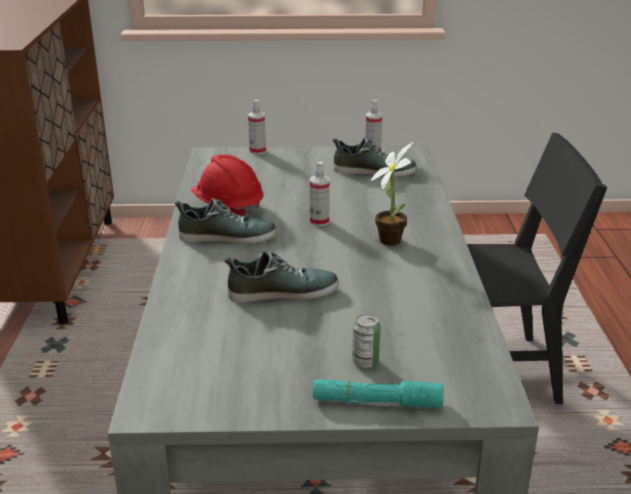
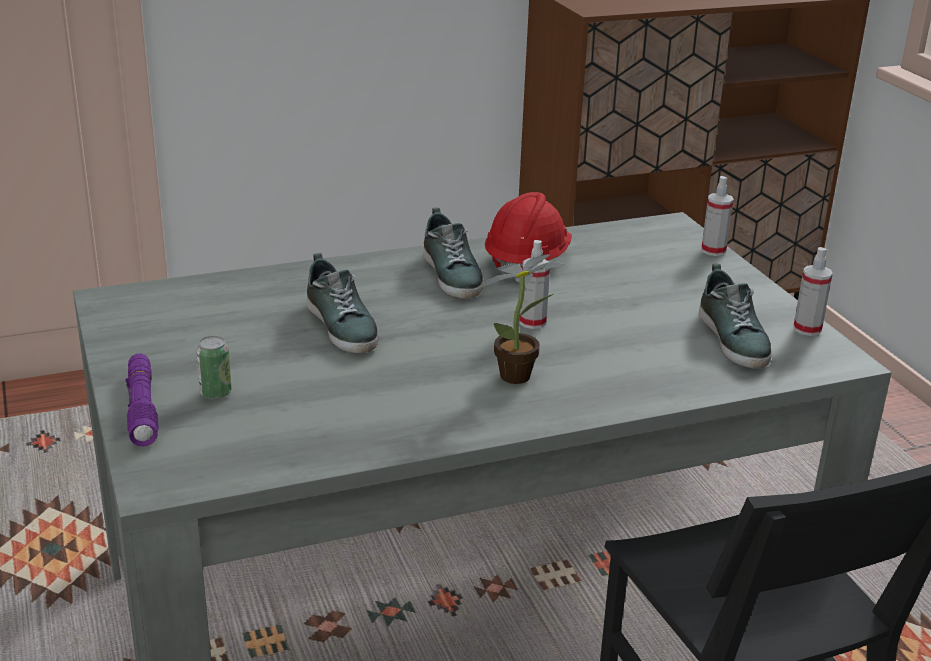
camera: 70 degrees right, 0 degrees up
(376, 402) = (142, 408): turquoise flashlight -> purple flashlight

